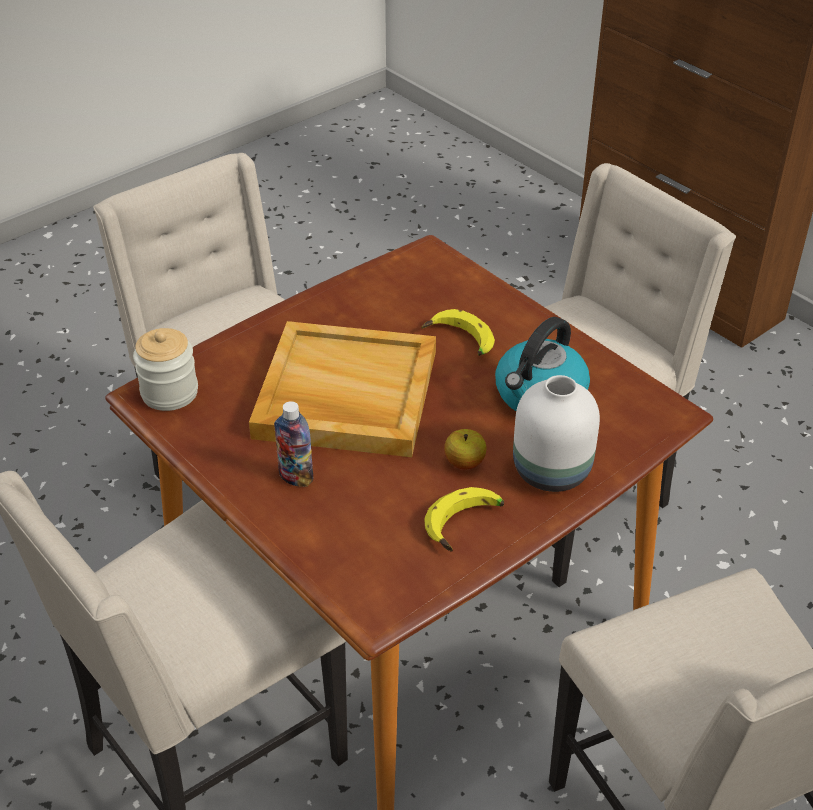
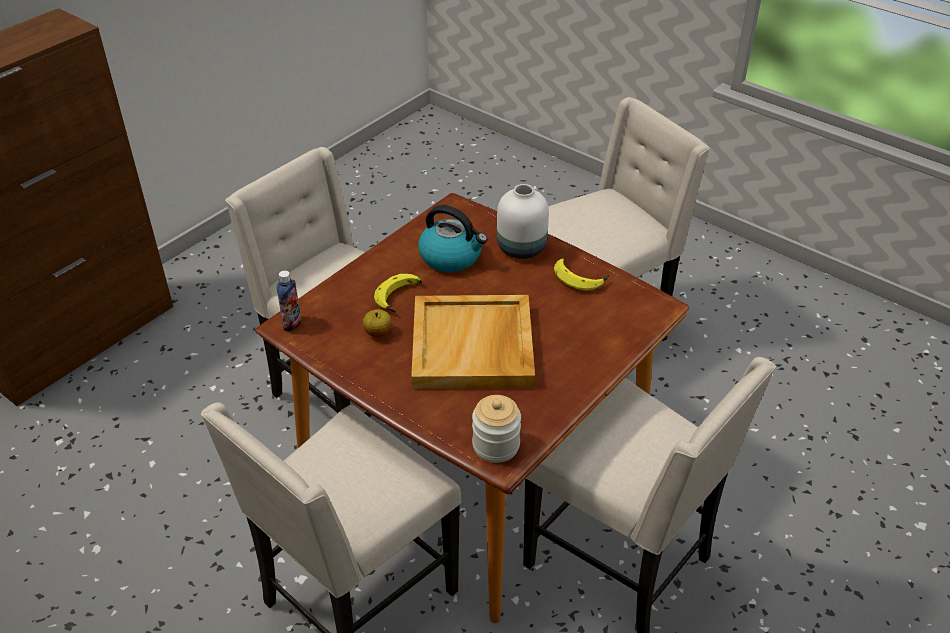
camera: 100 degrees left, 0 degrees up
(296, 477) = (565, 357): bottle -> bottle (292, 323)
(464, 462) = (525, 283): apple -> apple (378, 333)

